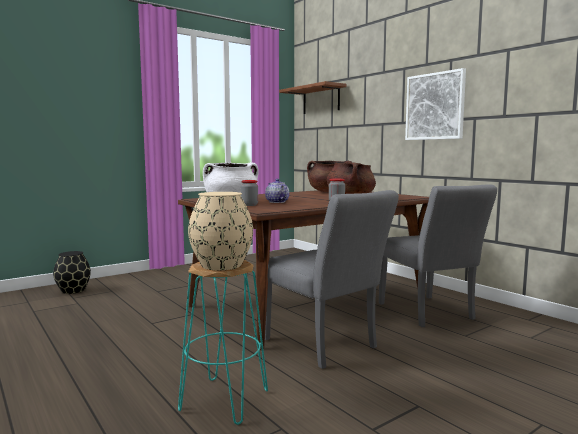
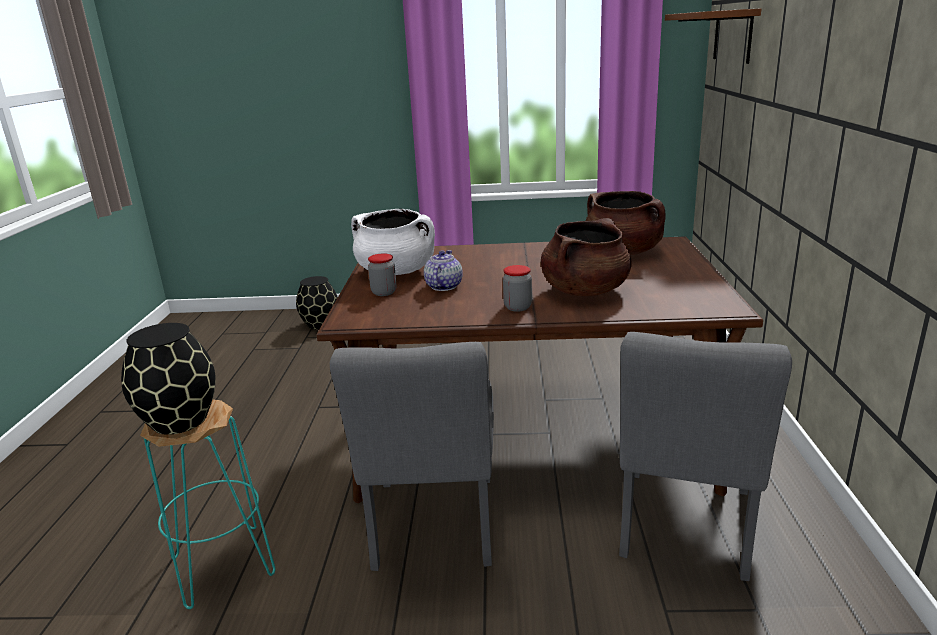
camera: 40 degrees right, 15 degrees up
(222, 265) = (181, 420): beige vase -> black vase
(435, 106) = (860, 95): picture -> none

